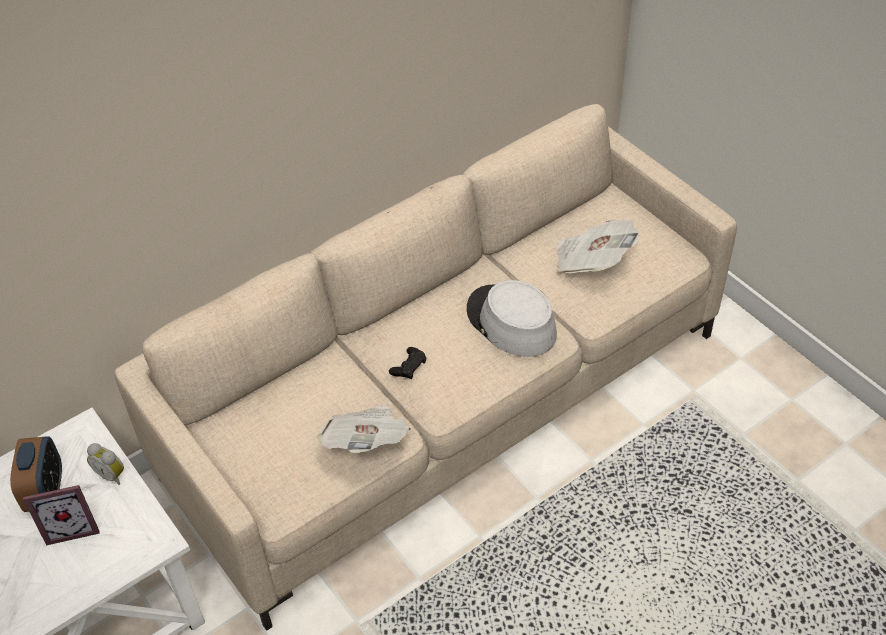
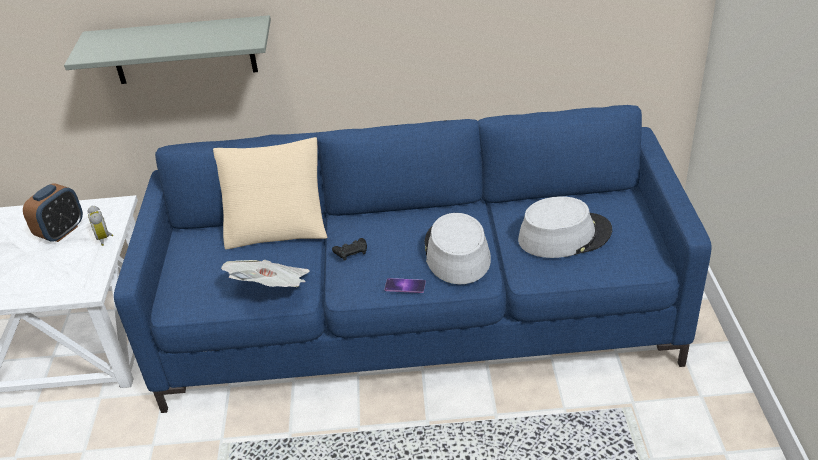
camera: 35 degrees right, 10 degrees down
(72, 526) = (53, 258): picture frame -> none
(138, 218) = (183, 50): none -> grey shelf
(302, 372) = (277, 226): none -> beige pillow
(446, 405) = (417, 322): beige sofa -> blue sofa
(493, 378) = (405, 286): none -> phone
(592, 262) = (564, 235): newspaper -> grey hat

